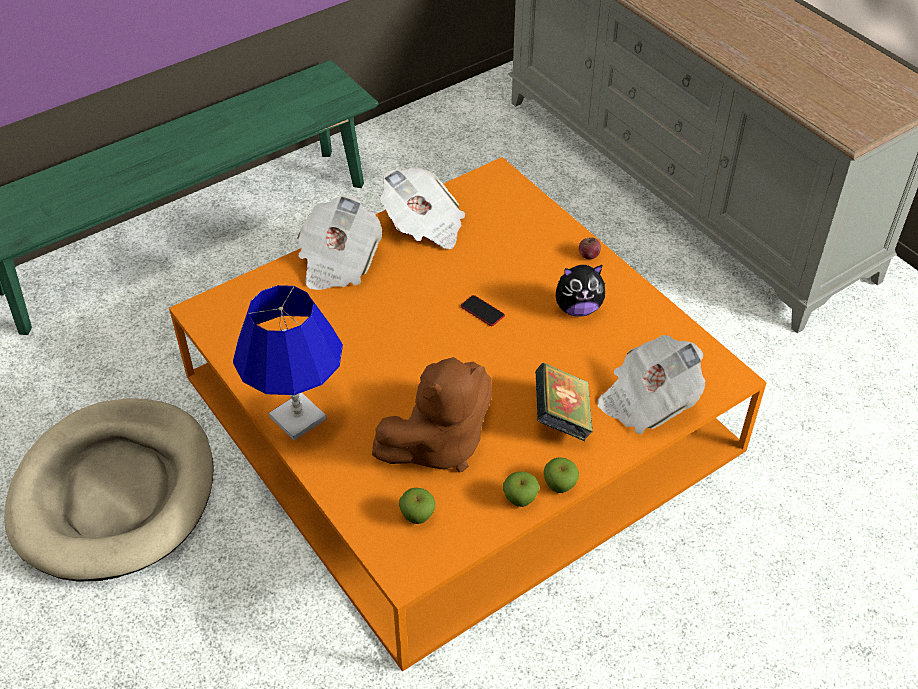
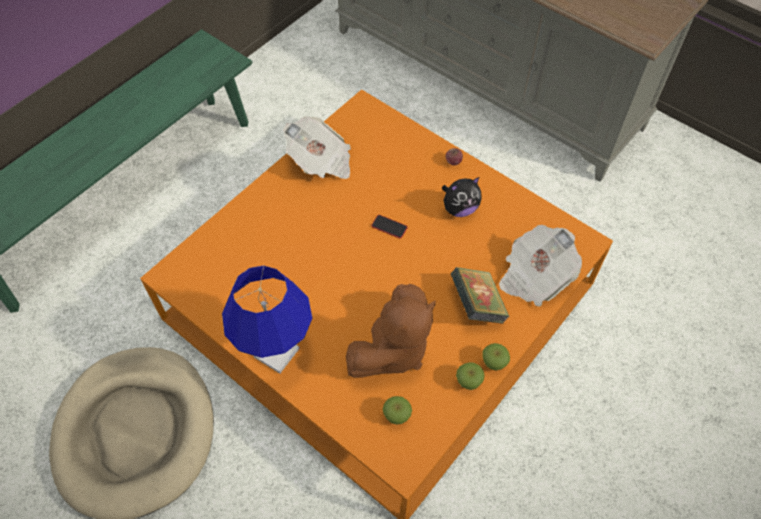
camera: 15 degrees left, 10 degrees up
(338, 262) = (264, 208): newspaper -> none

